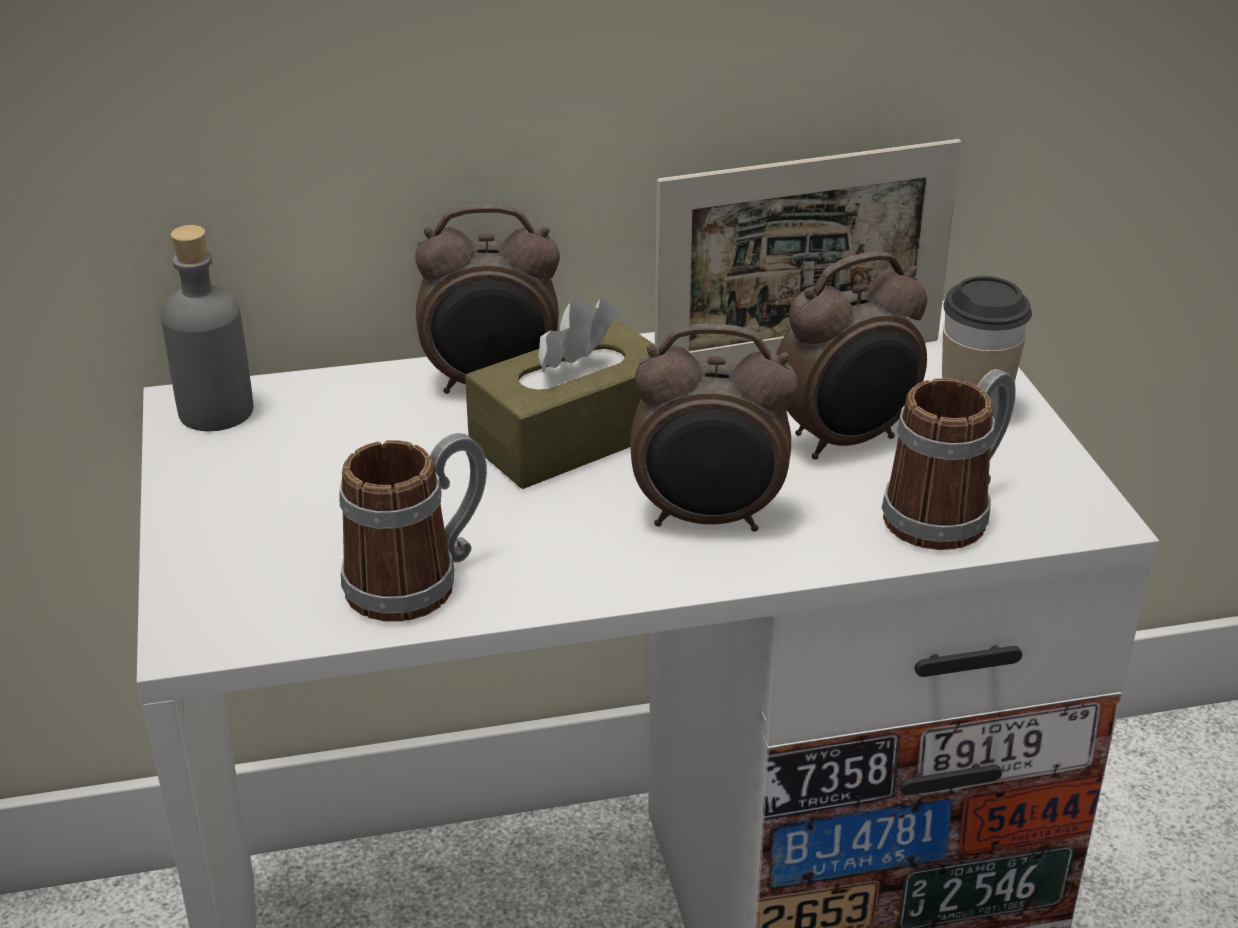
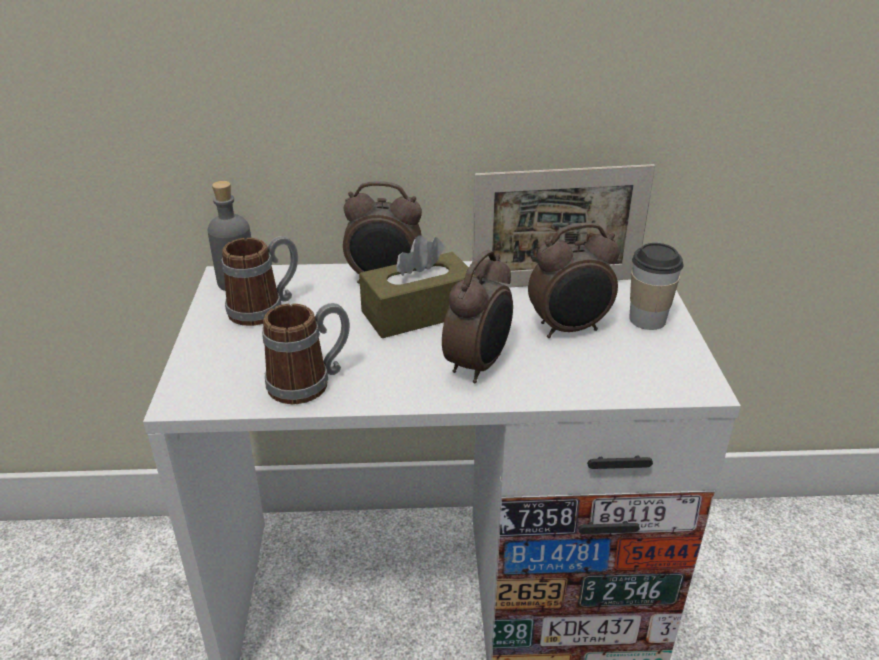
camera: 10 degrees right, 0 degrees up
(709, 519) = (479, 365): alarm clock -> alarm clock turned 75 degrees counterclockwise
(949, 512) = (618, 375): mug -> mug (265, 308)

